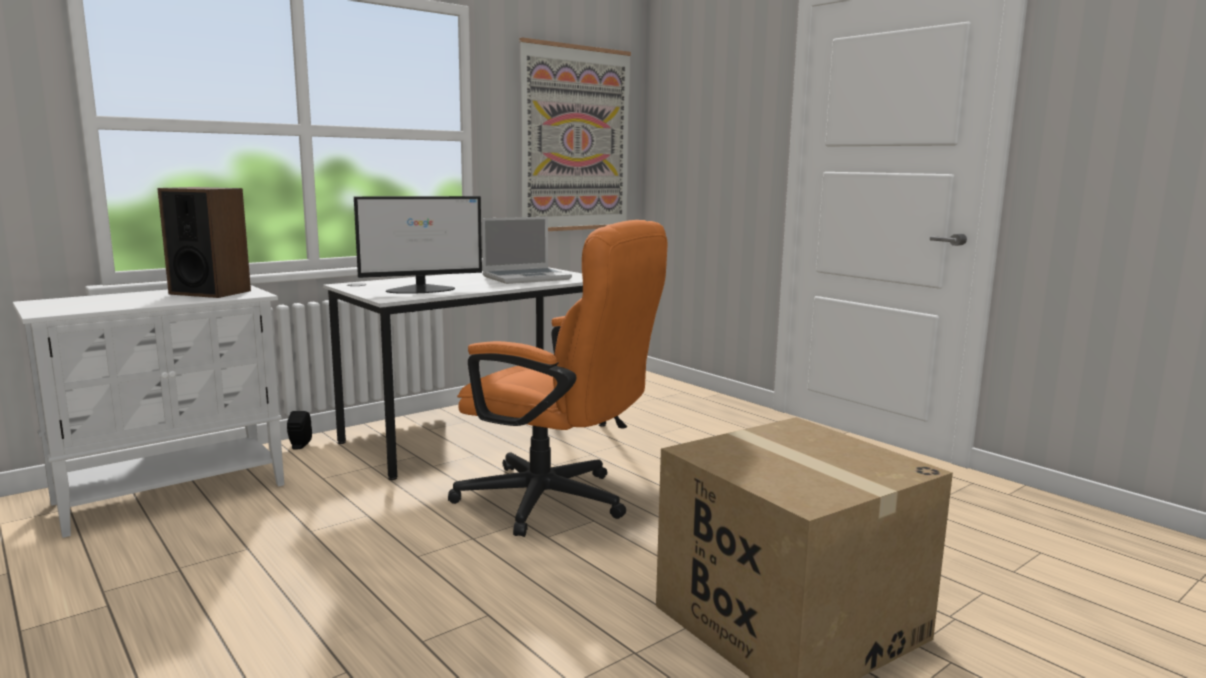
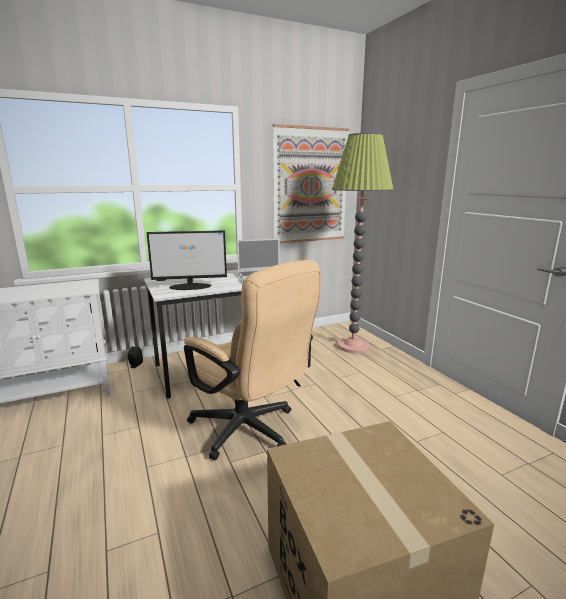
camera: 15 degrees right, 5 degrees up
(210, 292) = (68, 287): speaker -> none
(557, 503) = (250, 431): orange office chair -> beige office chair
(659, 397) = (353, 346): none -> floor lamp

